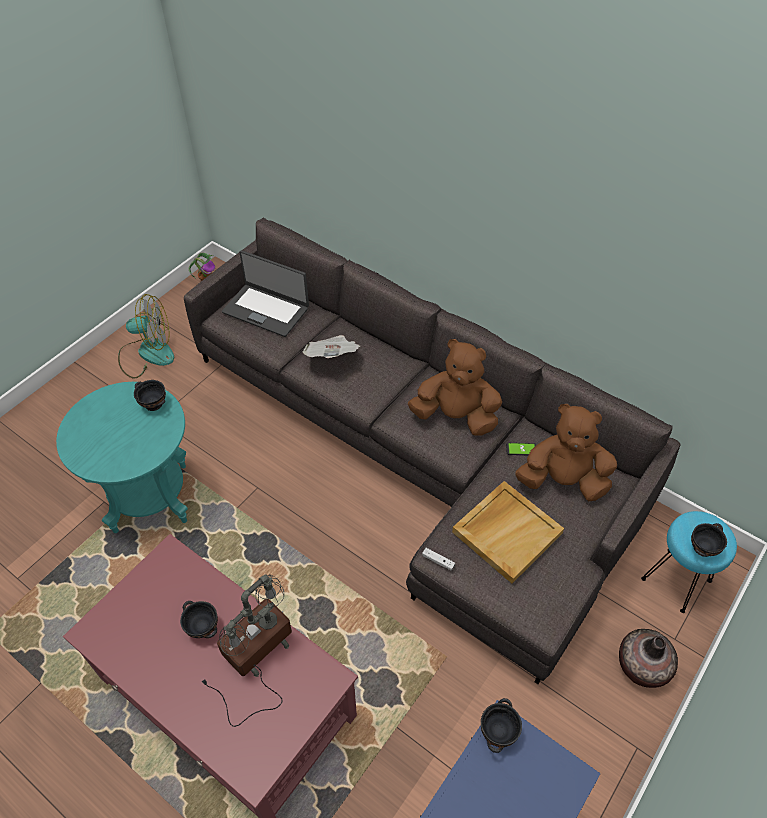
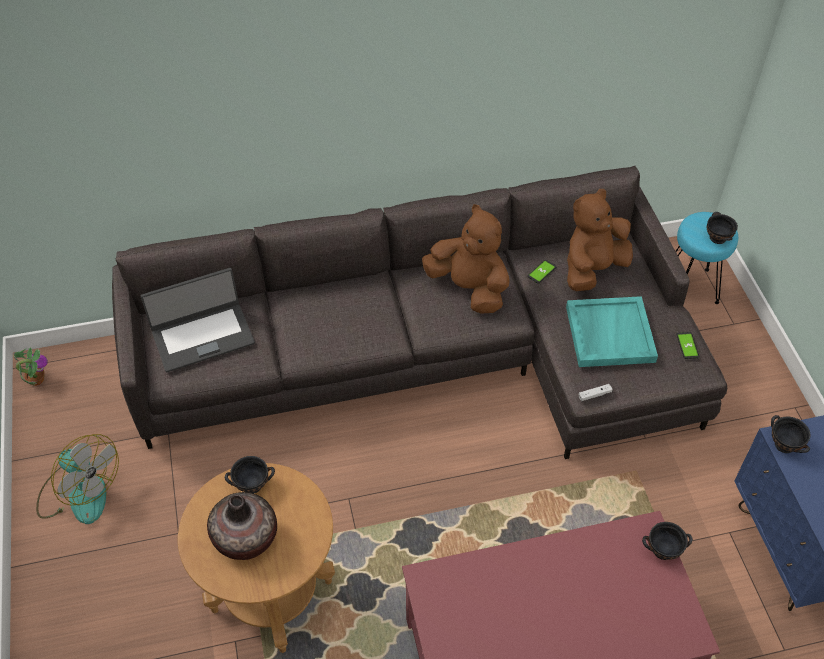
camera: 50 degrees left, 0 degrees up
(147, 354) = (79, 492): fan -> fan turned 90 degrees clockwise
(150, 498) = (272, 595): turquoise side table -> brown side table
(203, 627) = (525, 595): black bowl -> black bowl (662, 549)
(255, 658) = (587, 573): table lamp -> none
(332, 357) = (317, 325): newspaper -> none
(455, 416) = (469, 288): brown plush toy -> brown plush toy turned 75 degrees clockwise
(507, 532) = (609, 333): beige tray -> turquoise tray
(555, 597) = (687, 346): none -> phone
(641, 666) = (739, 358): vase -> vase (245, 538)

